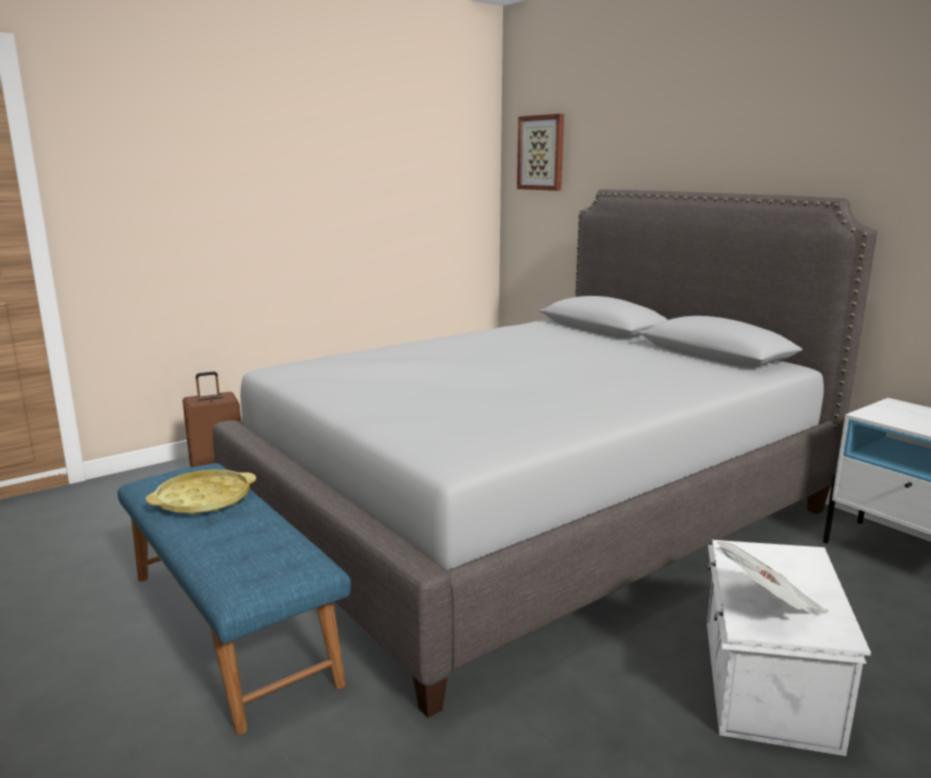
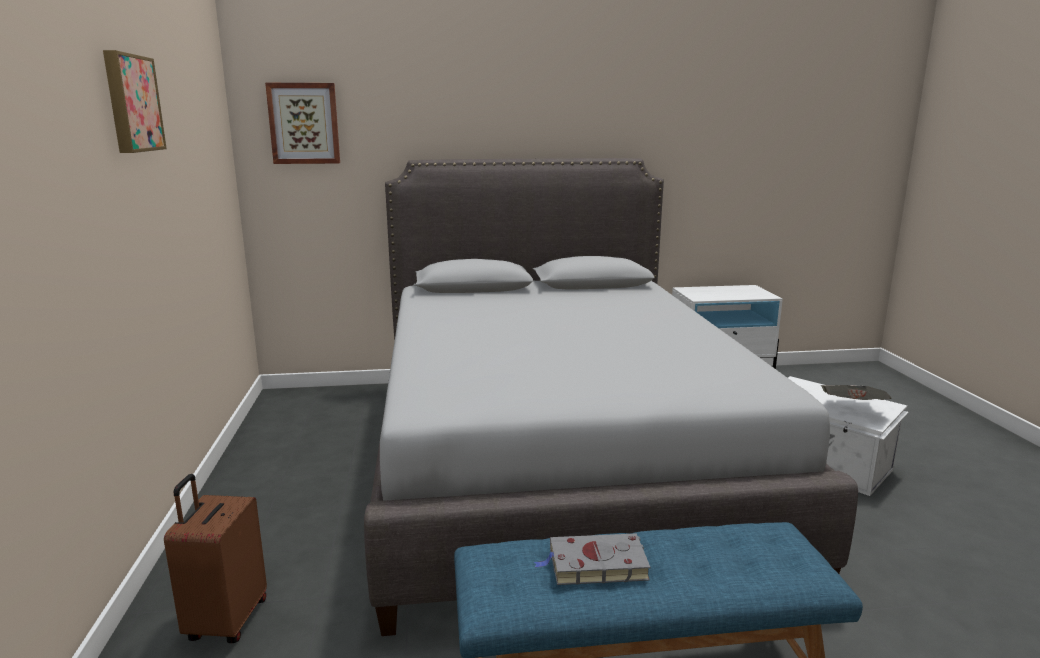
camera: 60 degrees left, 0 degrees up
(203, 499) = (594, 565): yellow tray -> grey book
(311, 136) = (131, 103): none -> picture

